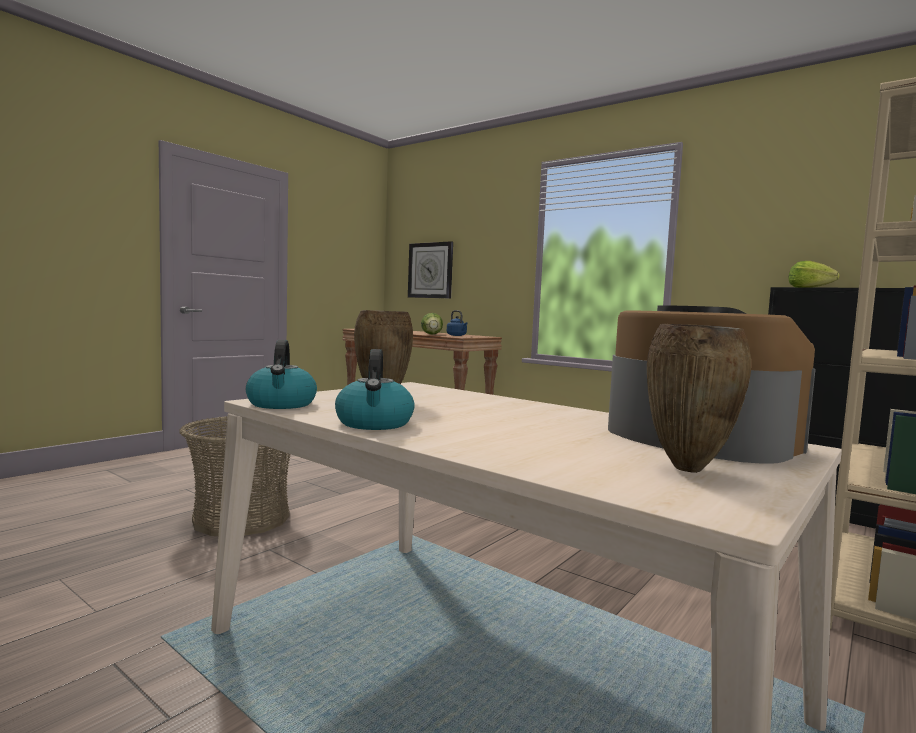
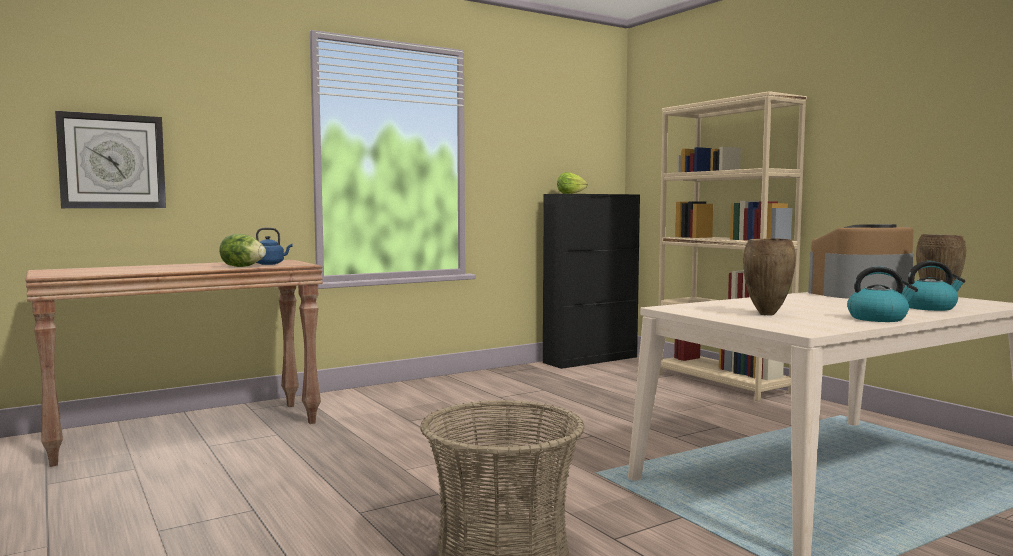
camera: 70 degrees left, 0 degrees up
(281, 404) = (817, 328): kettle -> kettle (929, 308)

